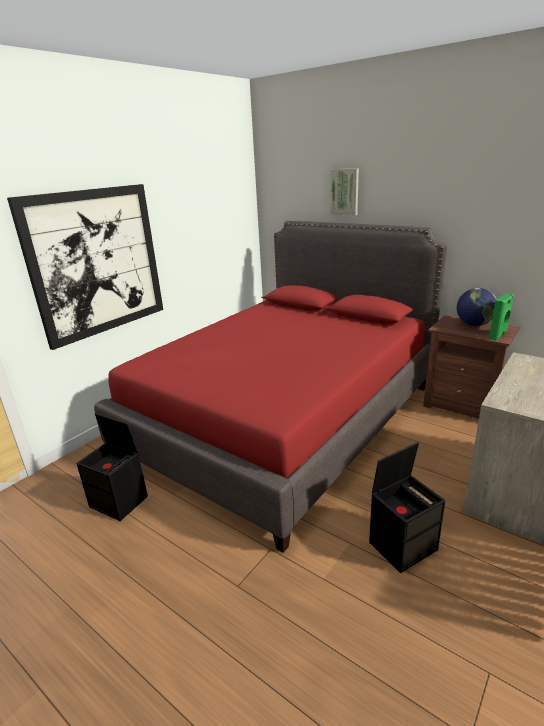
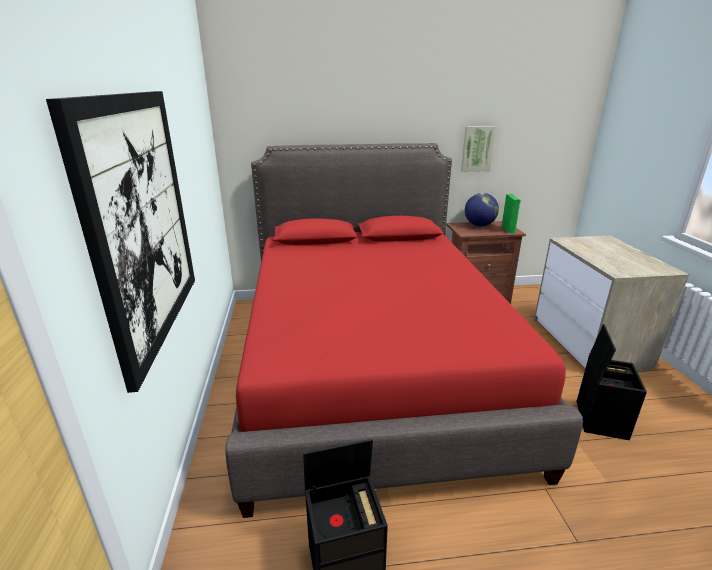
camera: 45 degrees left, 0 degrees up
(344, 192) = (338, 110): picture -> picture (477, 148)

